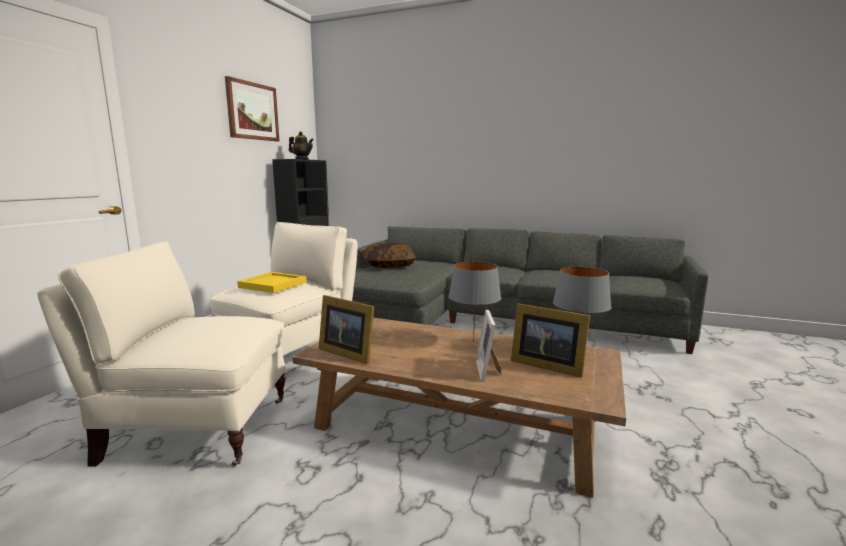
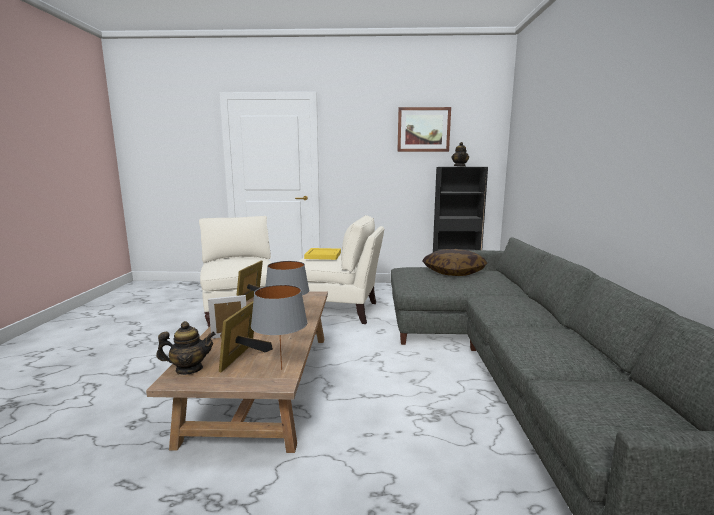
camera: 70 degrees right, 0 degrees up
(574, 393) = (189, 369): none -> teapot

